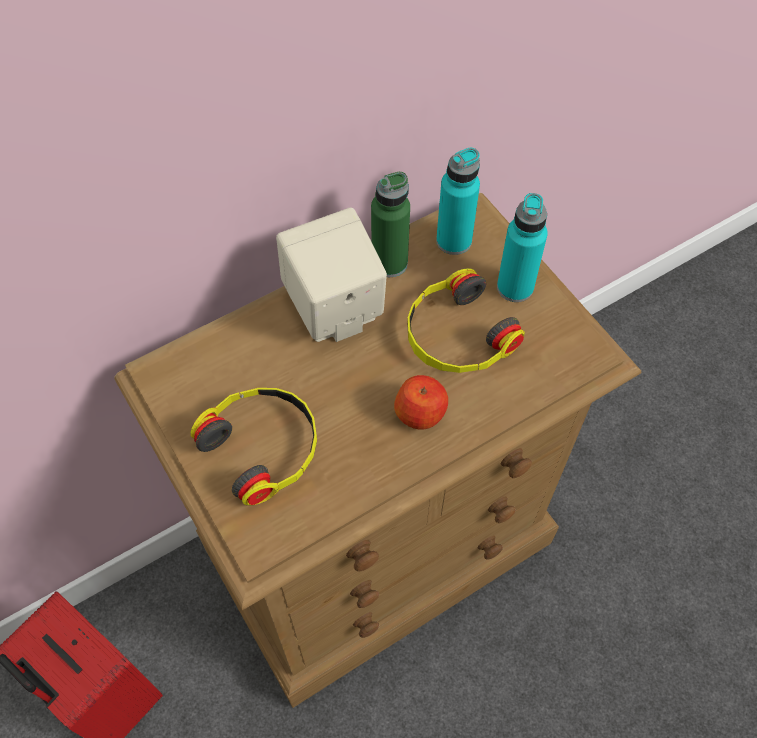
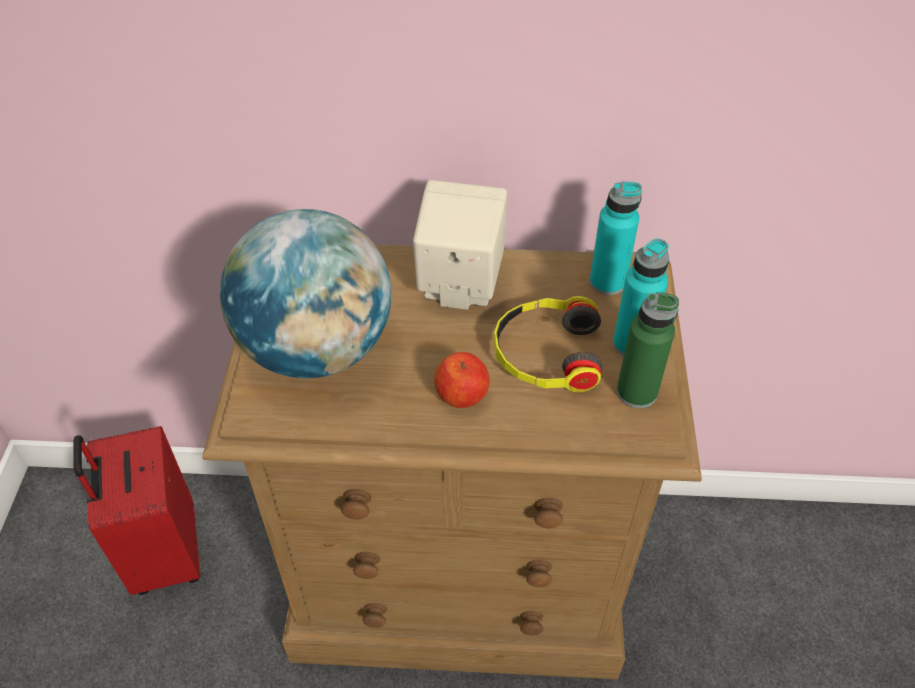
camera: 35 degrees right, 10 degrees down
(263, 446) = (316, 349): headphones -> globe
(389, 263) = (536, 271): green bottle -> green bottle (636, 392)

